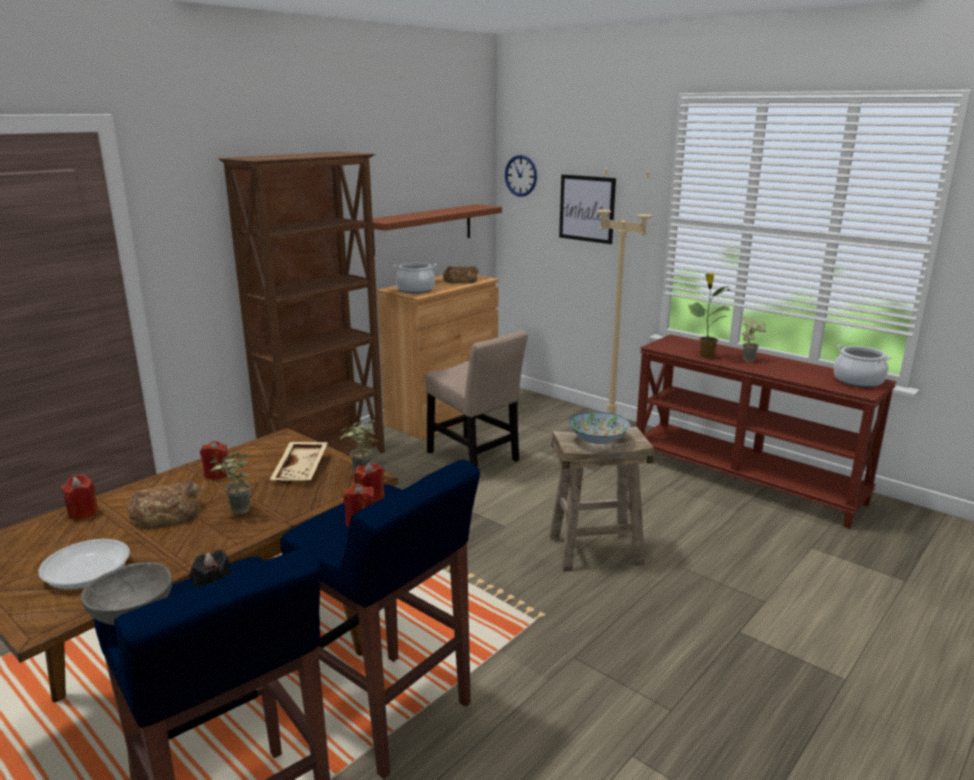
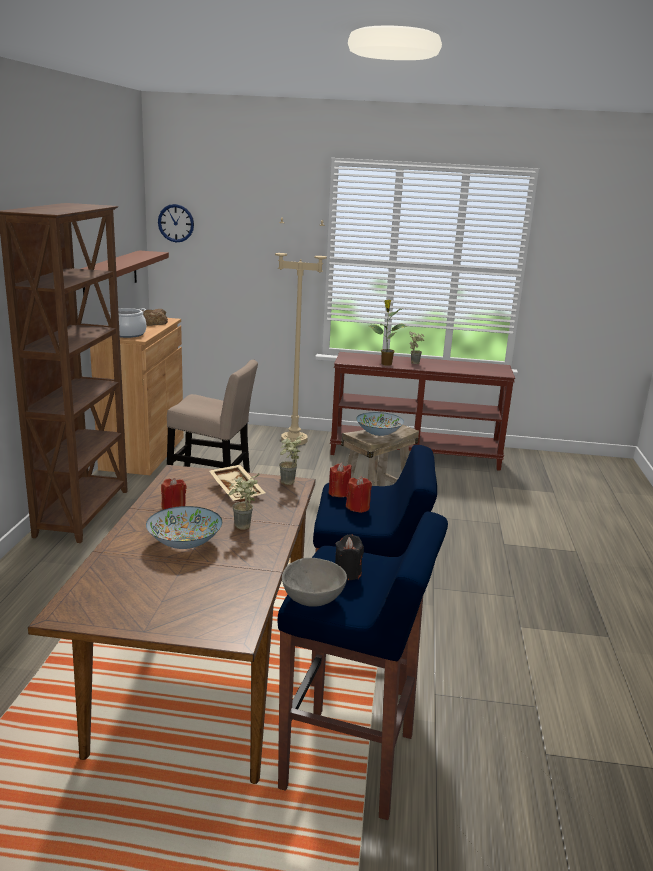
camera: 35 degrees left, 0 degrees up
(83, 513) = (111, 562): red candle -> none
(91, 573) = (206, 595): frying pan -> none
(166, 512) = (184, 543): bread -> bowl
(587, 208) = (248, 252): picture -> none
(858, 381) = (491, 367): cooking pot -> none

